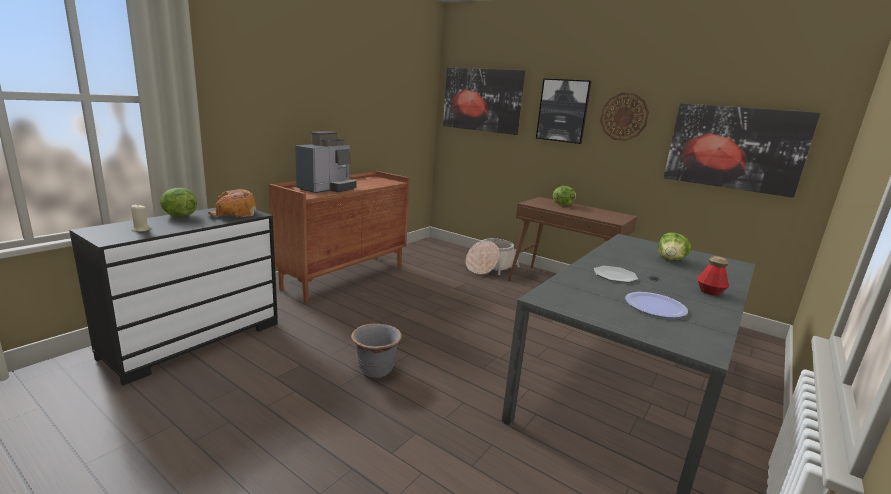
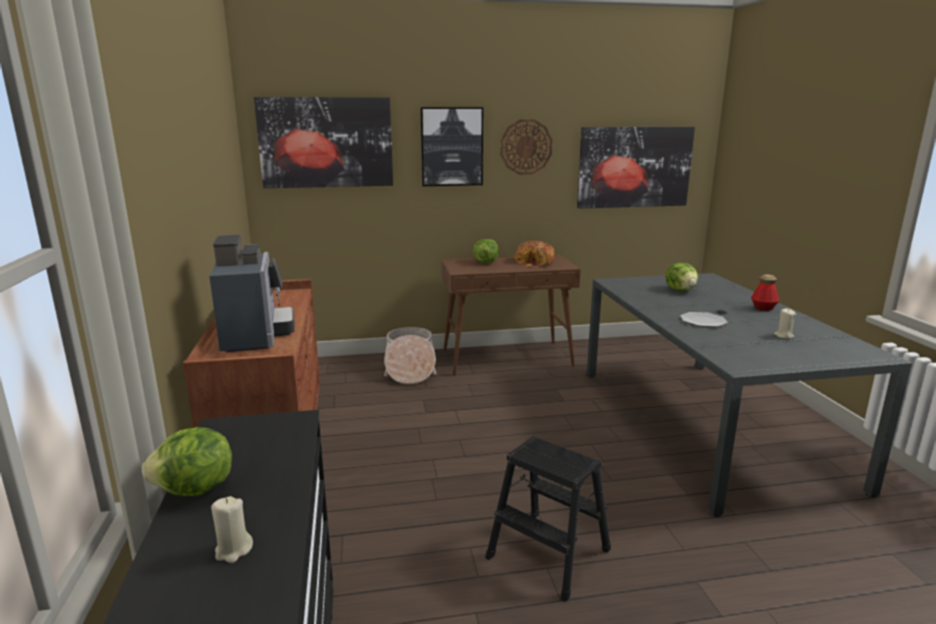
camera: 45 degrees left, 0 degrees up
(232, 213) = (258, 437): bread -> bread (535, 262)
(375, 370) = (549, 553): grey planter -> black step ladder
(655, 306) = (783, 335): plate -> beige candle

